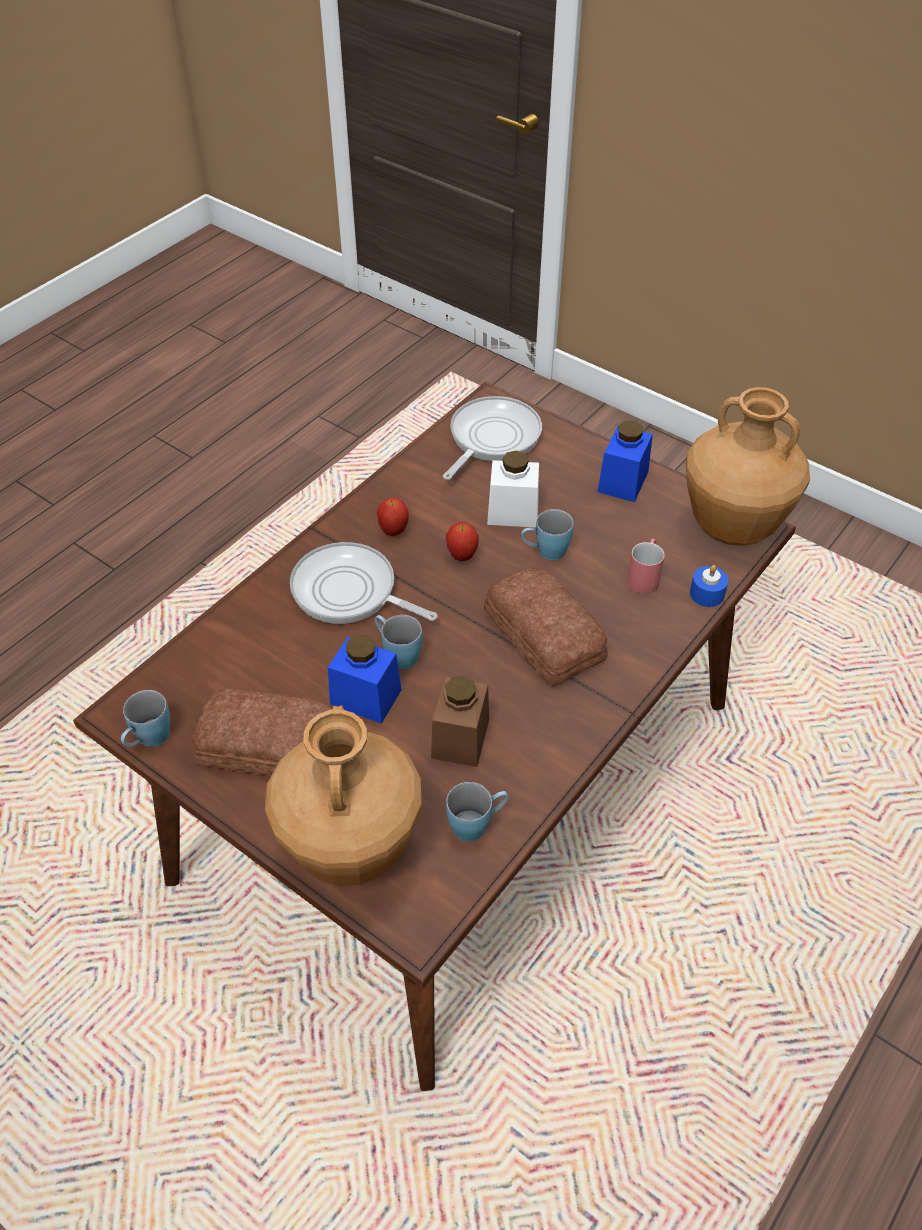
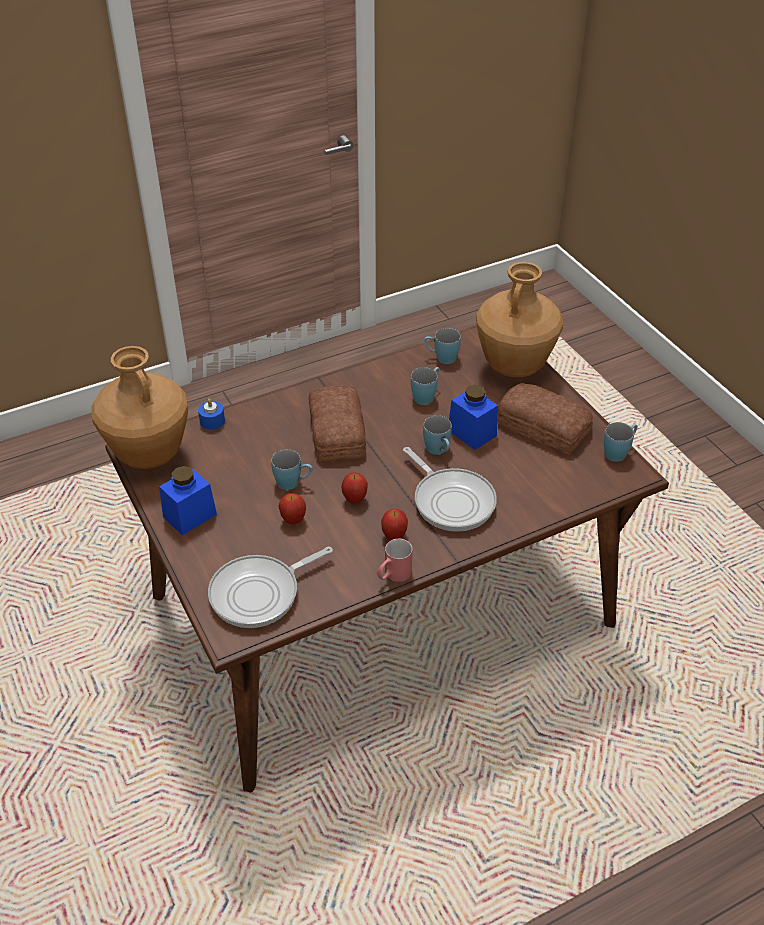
camera: 155 degrees left, 5 degrees down
(460, 738) = (426, 395): brown jar -> blue mug
(513, 512) = (293, 520): white jar -> apple
(644, 576) = (240, 444): red mug -> red mug (393, 575)

